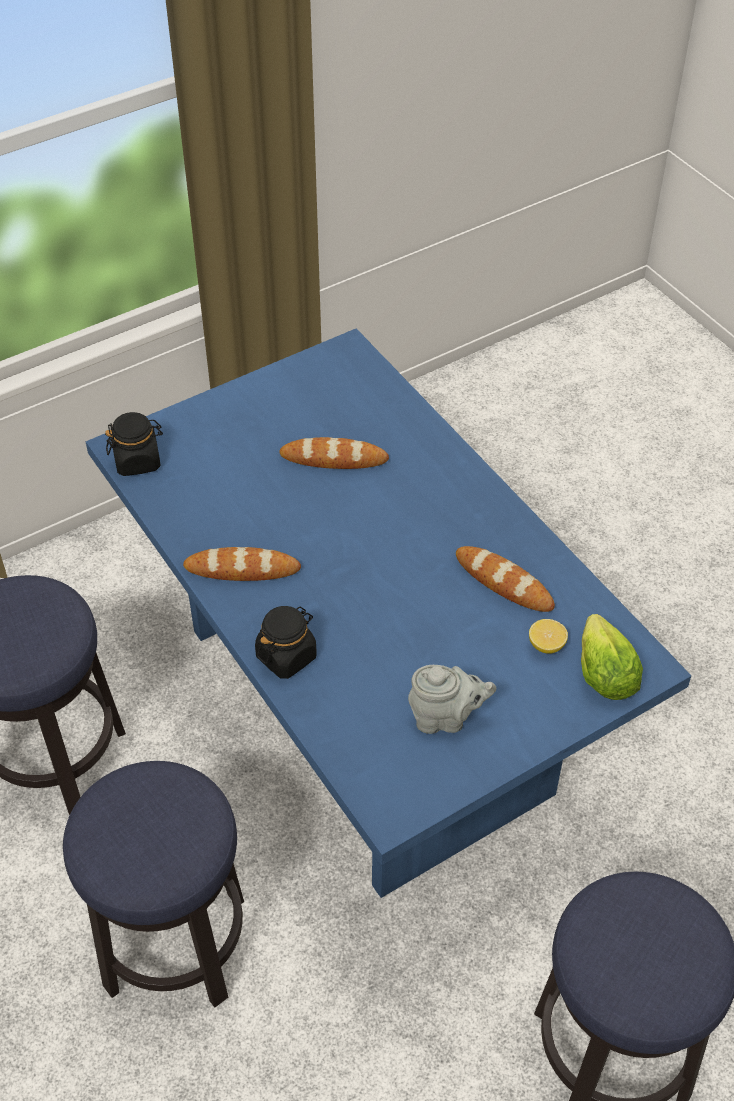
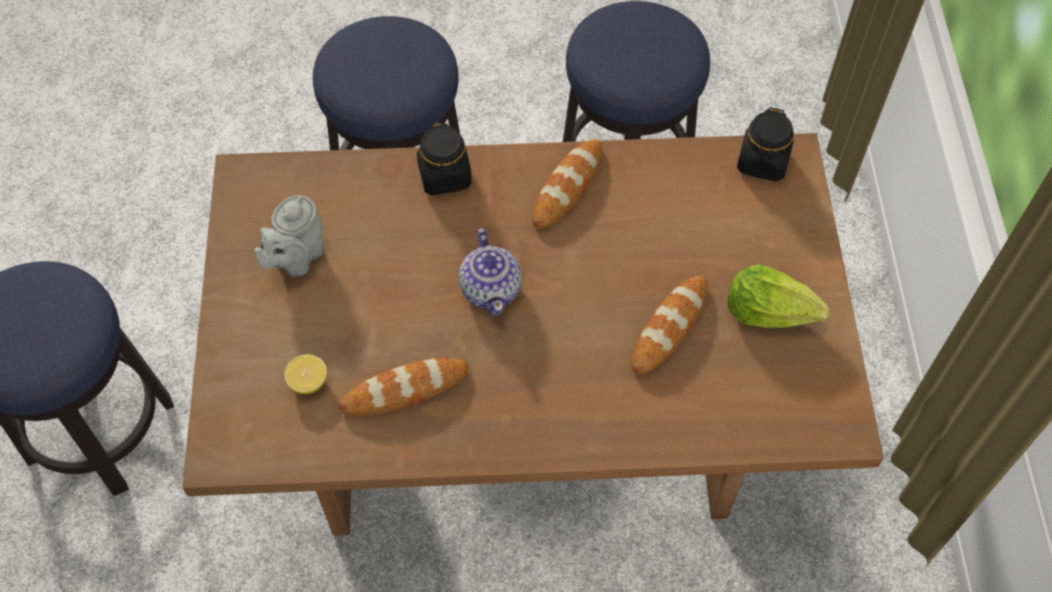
camera: 120 degrees right, 10 degrees up
(364, 709) = (527, 424): blue dining table -> brown dining table
(377, 572) = (491, 289): none -> teapot
(604, 674) = (242, 410): lettuce -> lettuce (769, 311)

